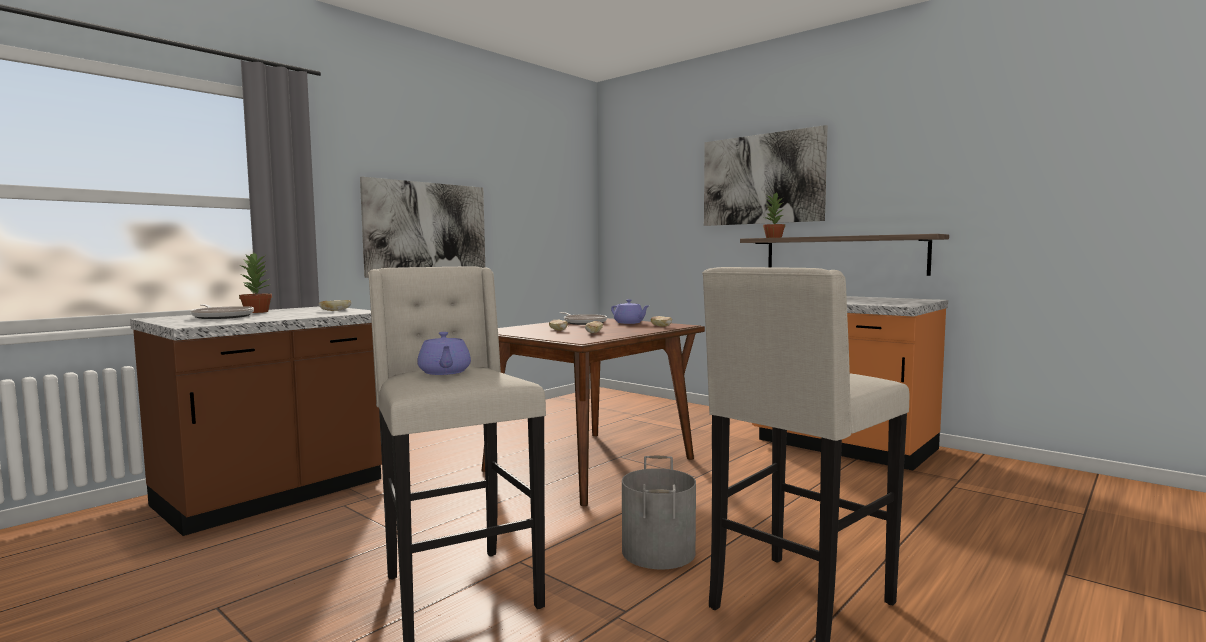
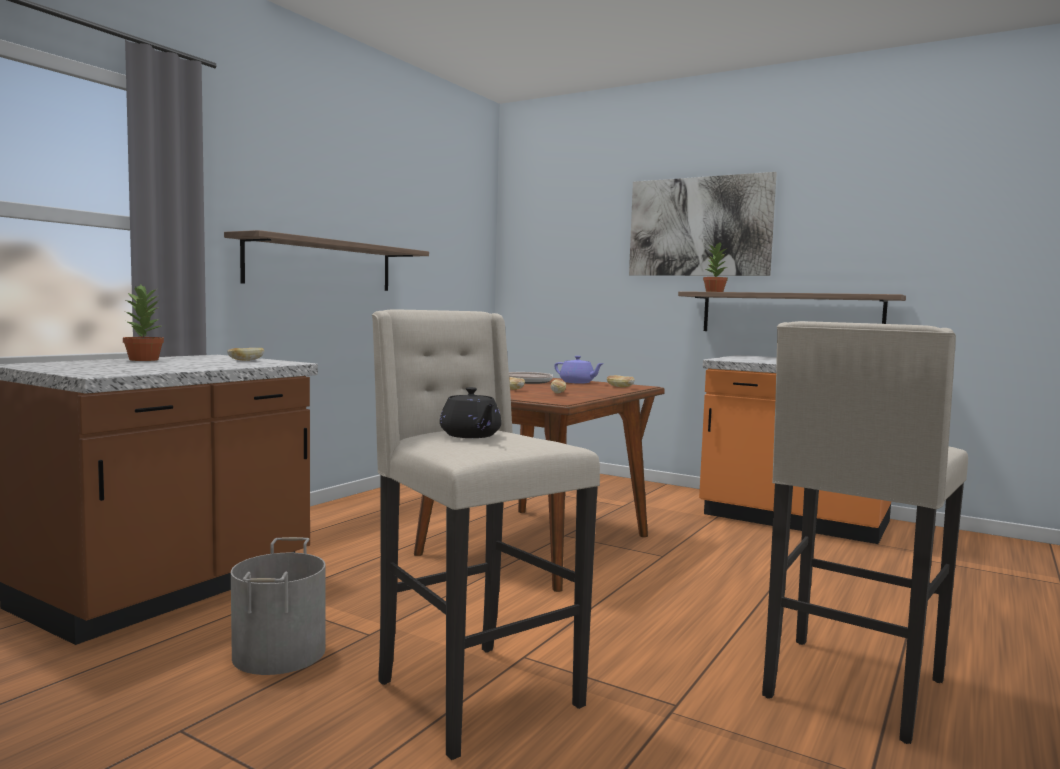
camera: 10 degrees left, 0 degrees up
(222, 317) = (113, 365): frying pan -> none
(427, 229) = (321, 265): picture -> shelf
(444, 372) = (471, 435): purple teapot -> black teapot
(657, 551) = (670, 638): grey bucket -> grey bucket (278, 653)

